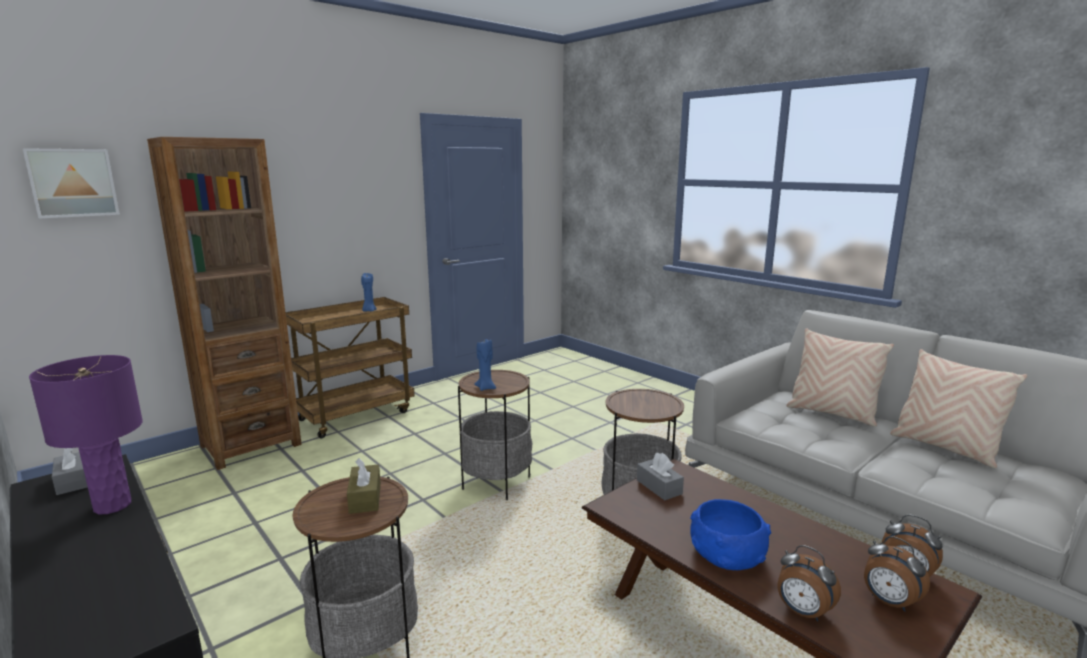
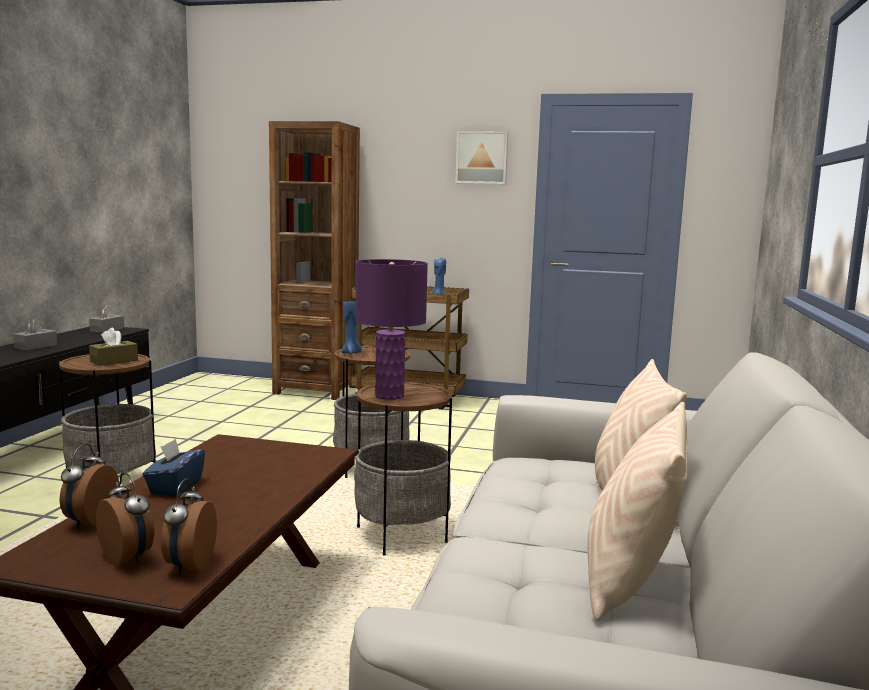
camera: 55 degrees right, 5 degrees down
(72, 183) = (250, 159): picture -> picture (482, 158)
(113, 505) = (86, 339): purple table lamp -> purple table lamp (389, 396)
(659, 487) = (282, 451): grey tissue box -> grey tissue box (36, 346)
(727, 553) = (175, 487): blue bowl -> blue tissue box
(888, 602) = (128, 558): alarm clock -> alarm clock turned 120 degrees clockwise

